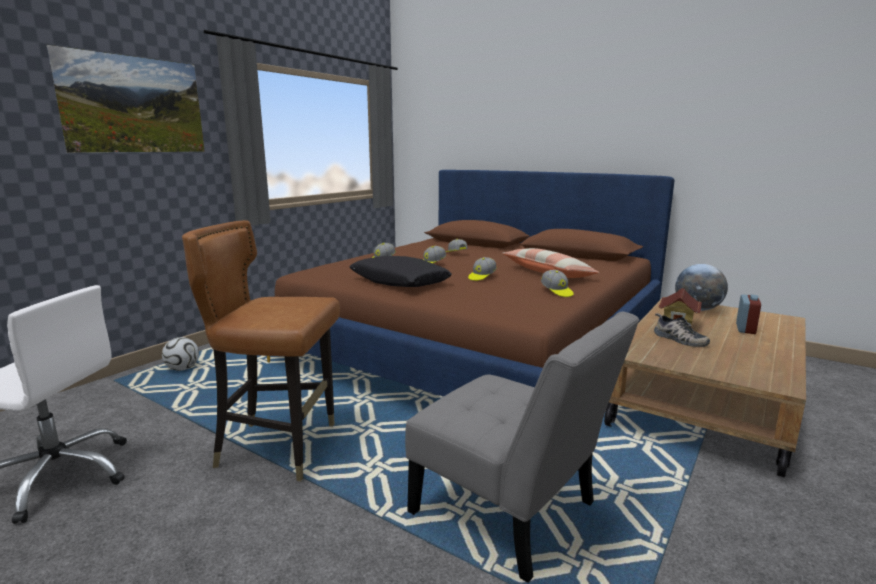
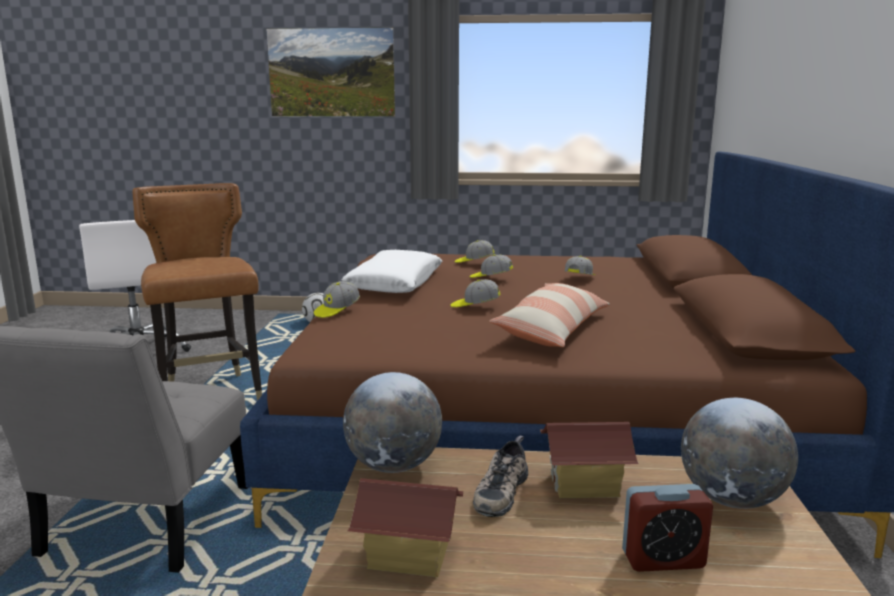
camera: 60 degrees right, 0 degrees up
(399, 282) = (394, 284): black pillow -> white pillow
(557, 292) = (452, 346): cap -> cap (336, 311)
(641, 354) = (393, 466): none -> globe
(741, 367) = (408, 556): none -> toy house

